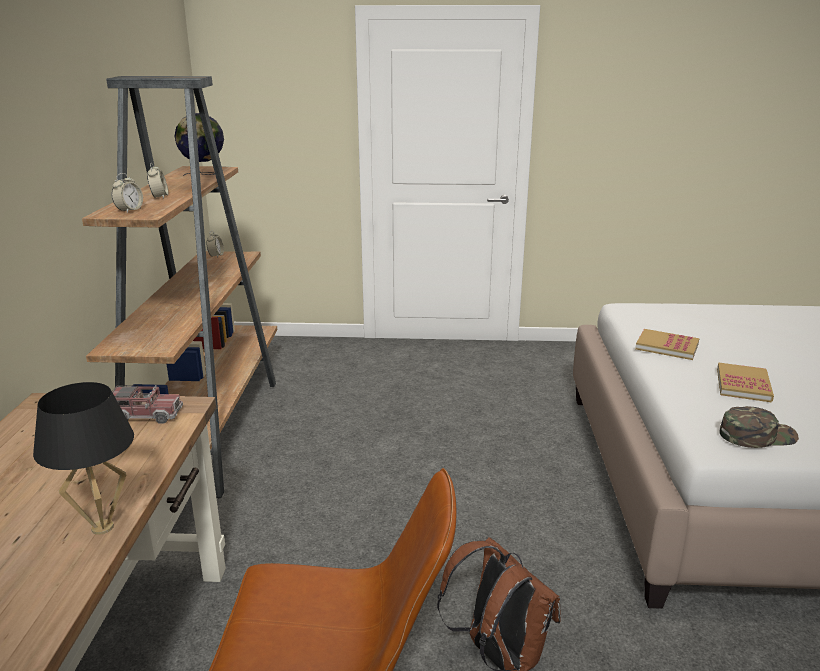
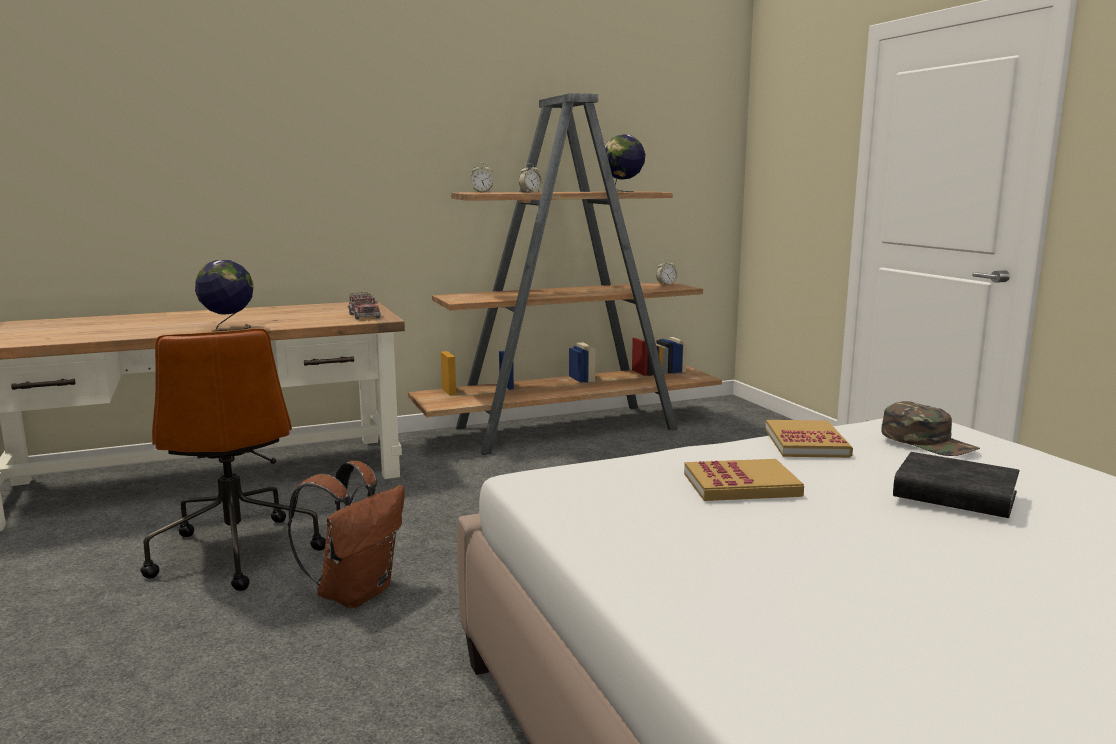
camera: 65 degrees right, 10 degrees down
(102, 528) = (228, 329): black table lamp -> globe
(756, 435) = (583, 494): green cap -> green cap (928, 442)
(771, 342) = (954, 495): none -> black book

